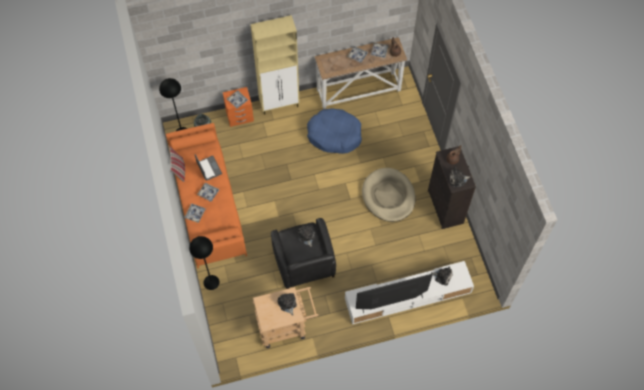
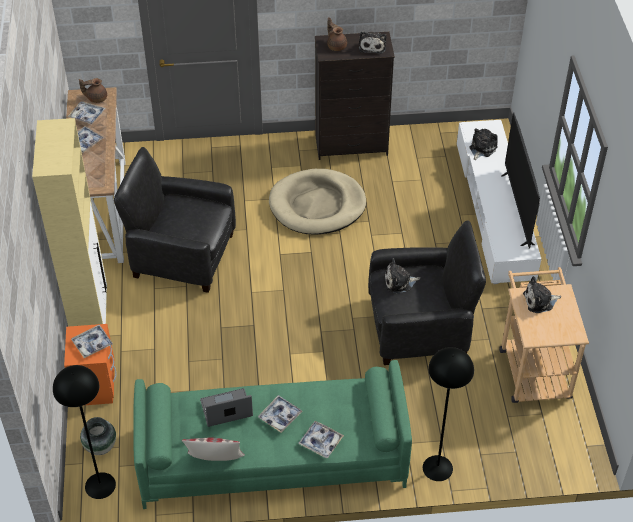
camera: 80 degrees left, 15 degrees down
(208, 203) = (272, 456): orange sofa -> green sofa
(334, 135) = (182, 255): blue dog bed -> black armchair

